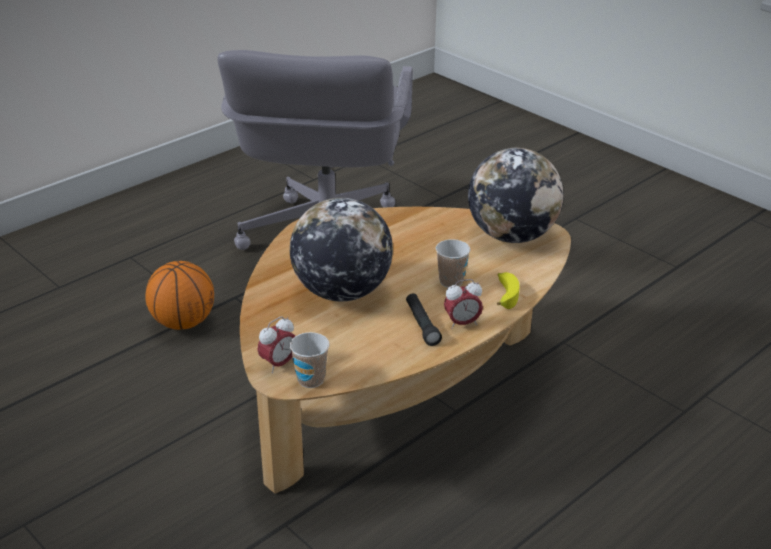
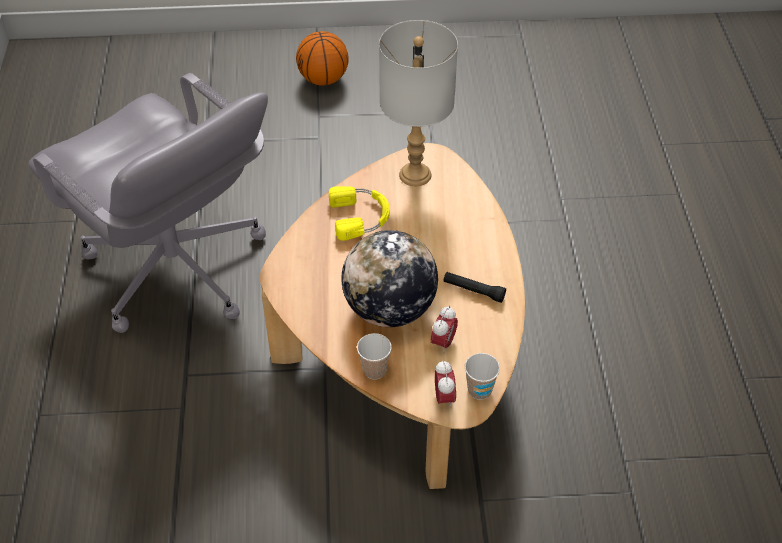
camera: 50 degrees left, 15 degrees up
(183, 322) = (181, 430): basketball -> basketball (323, 79)
(423, 232) = (361, 216): none -> yellow headphones
(451, 281) = (438, 242): cup -> cup (374, 370)
(462, 323) = (492, 269): alarm clock -> alarm clock (443, 343)
(504, 294) = (481, 226): banana -> none
(511, 235) = (415, 174): globe -> grey table lamp

